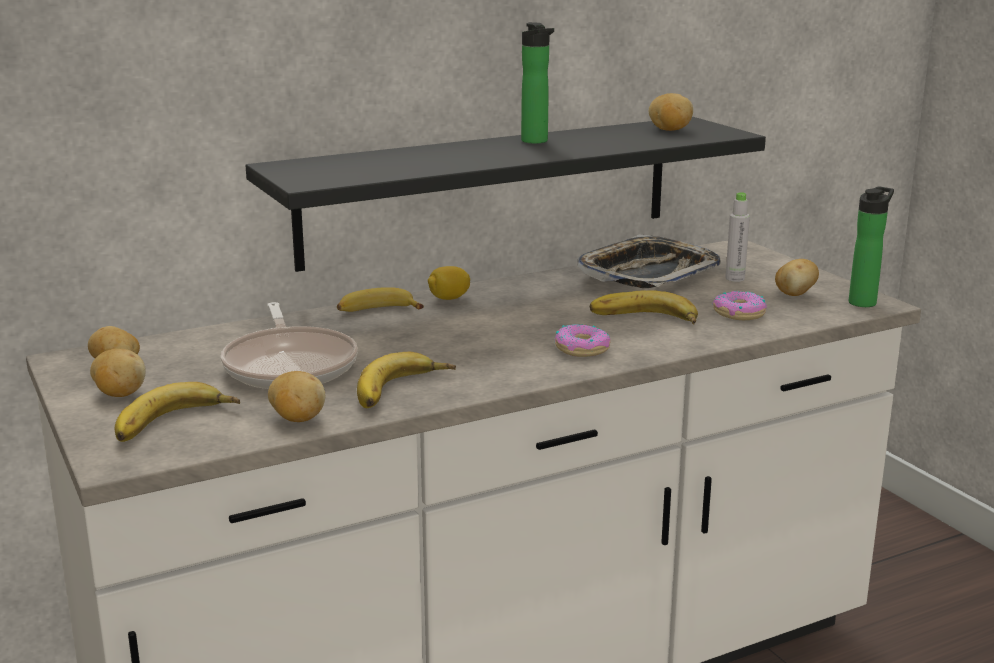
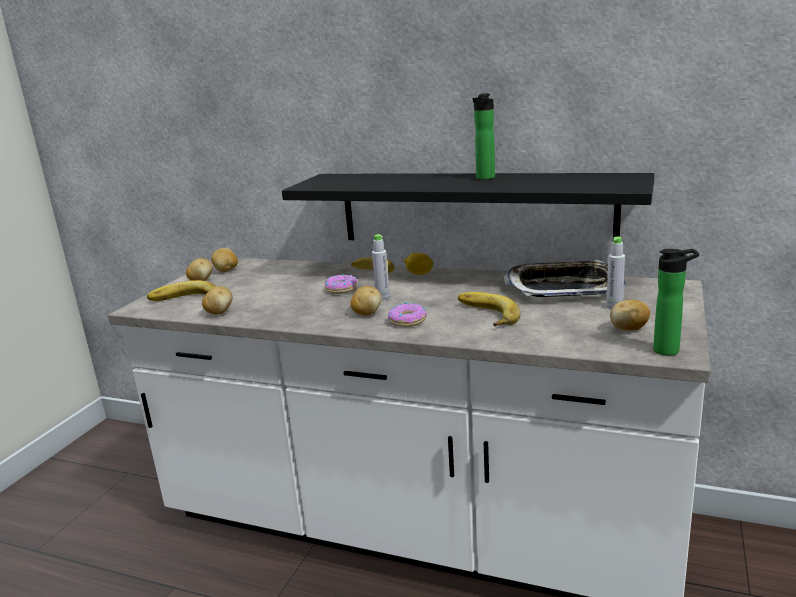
camera: 50 degrees right, 0 degrees up
(290, 365) = (277, 287): frying pan -> none
(403, 391) = (282, 314): banana -> none
(480, 335) = (382, 297): none -> grey bottle
(669, 130) = (595, 180): potato -> potato (366, 313)
(739, 313) = (553, 329): donut -> donut (341, 289)

